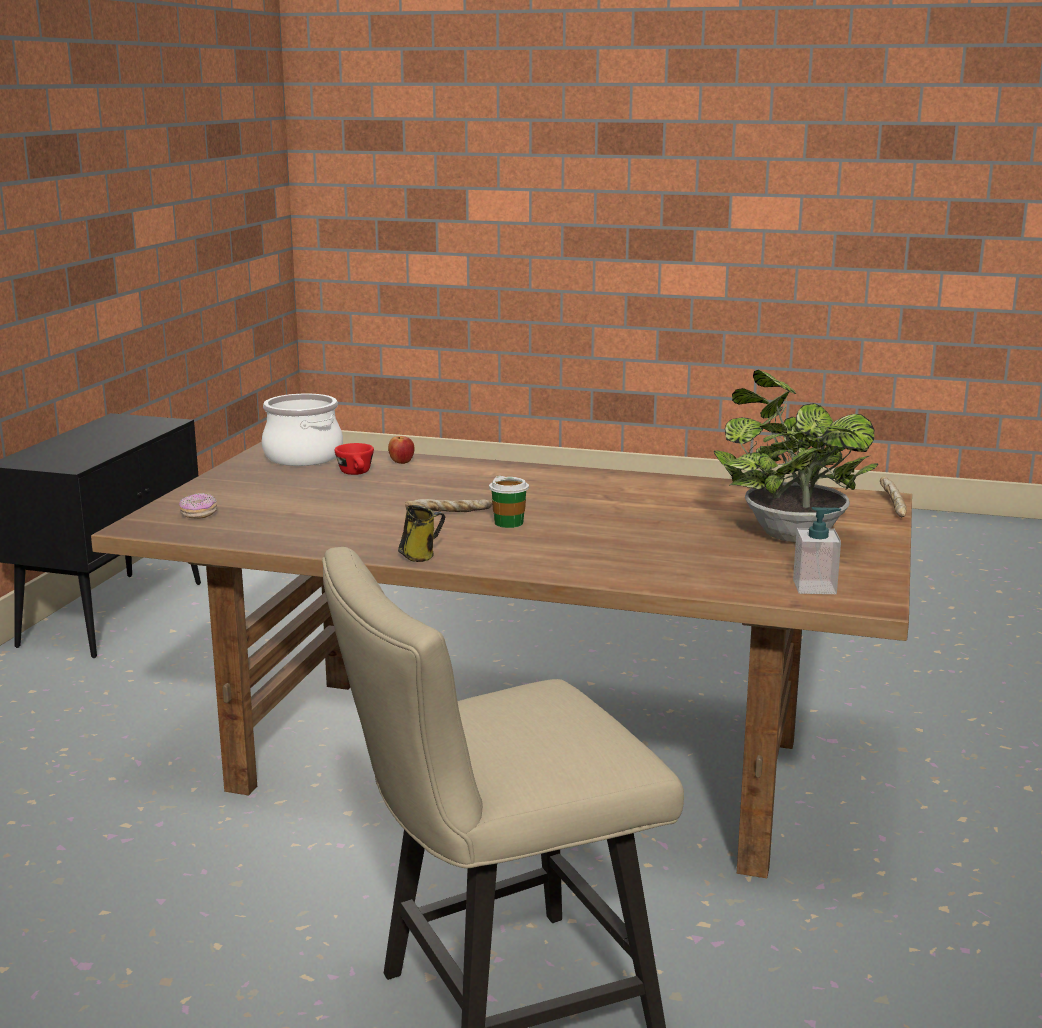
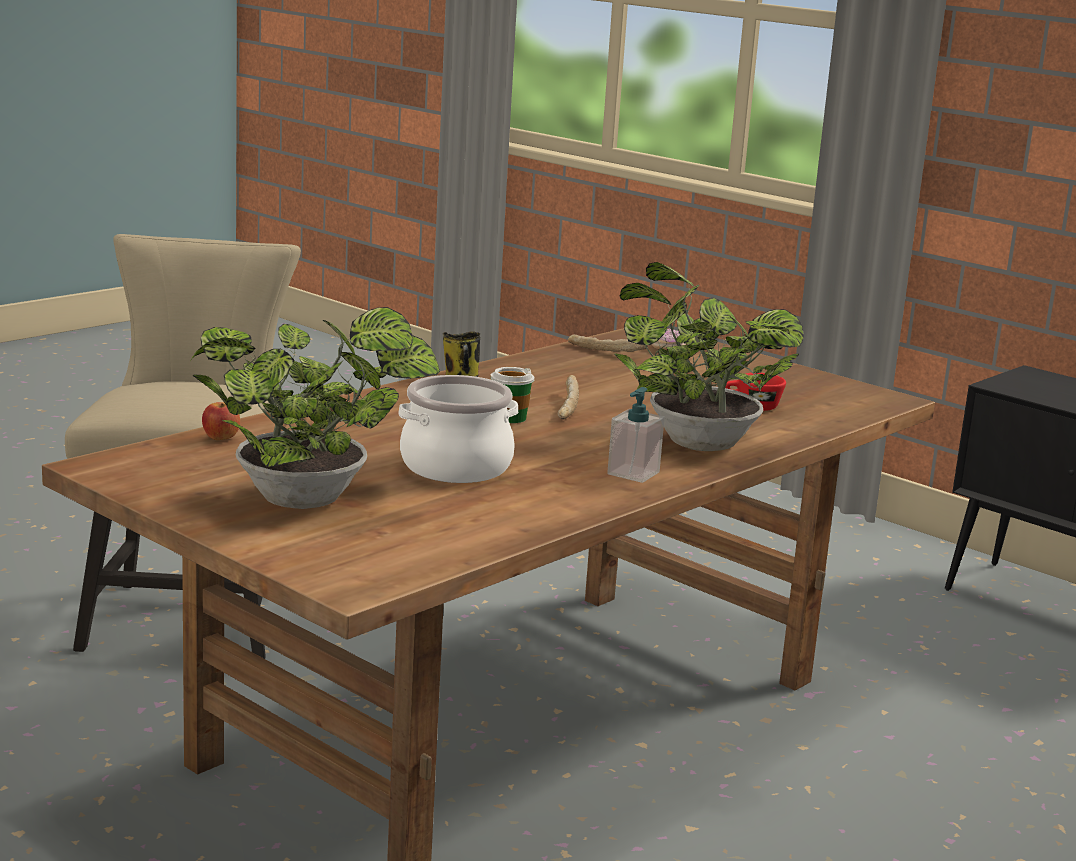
camera: 115 degrees right, 0 degrees up
(302, 457) = (841, 401): cooking pot -> cooking pot (455, 467)
(401, 462) = (783, 428): apple -> apple (220, 438)
(475, 476) = (694, 442): none -> potted plant
(815, 587) = (166, 461): soap dispenser -> soap dispenser (633, 473)
(891, 505) = (317, 580): bread -> bread (607, 351)

